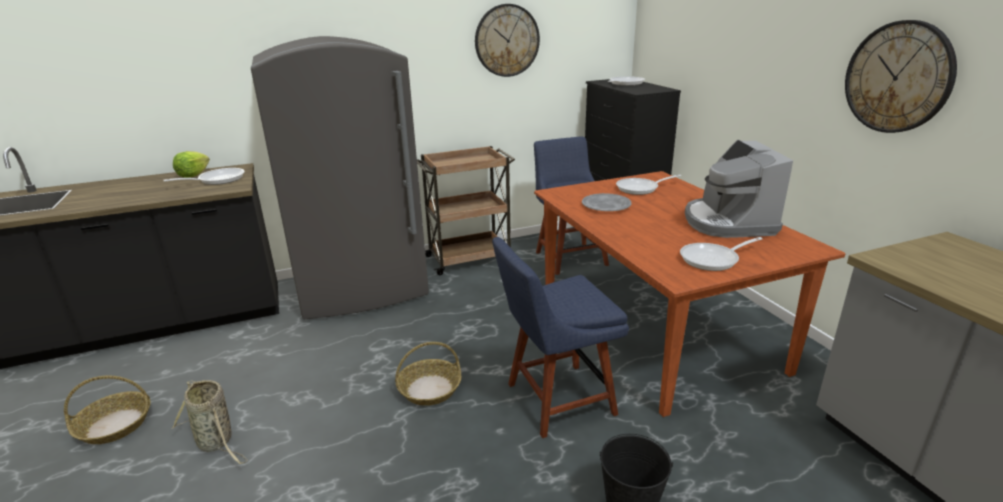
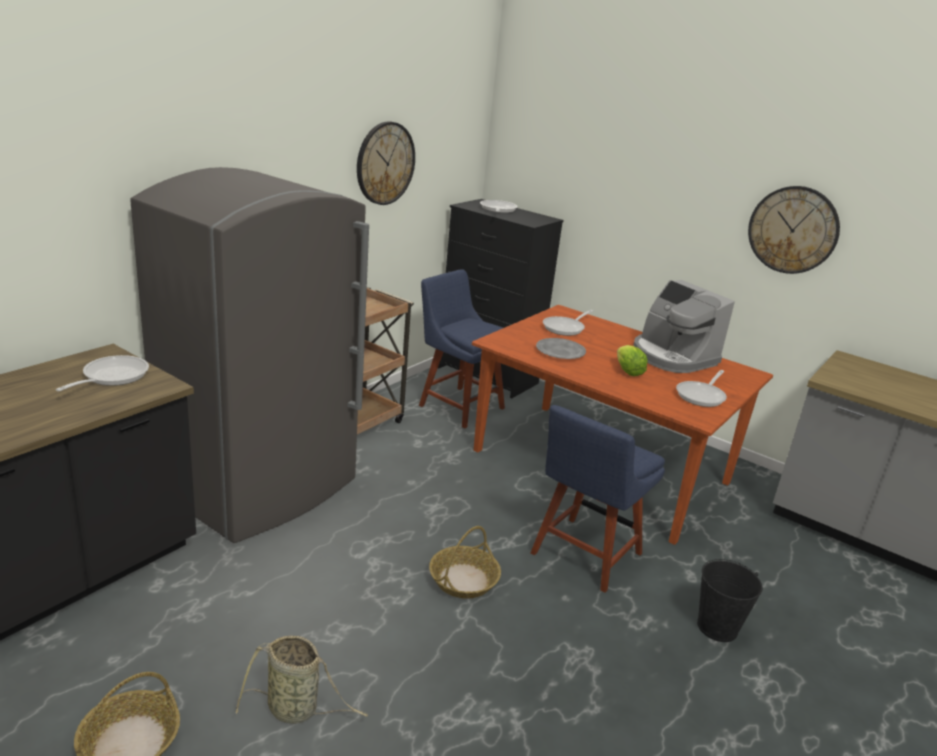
camera: 35 degrees left, 0 degrees up
(193, 175) = (54, 373): lettuce -> lettuce (627, 371)

